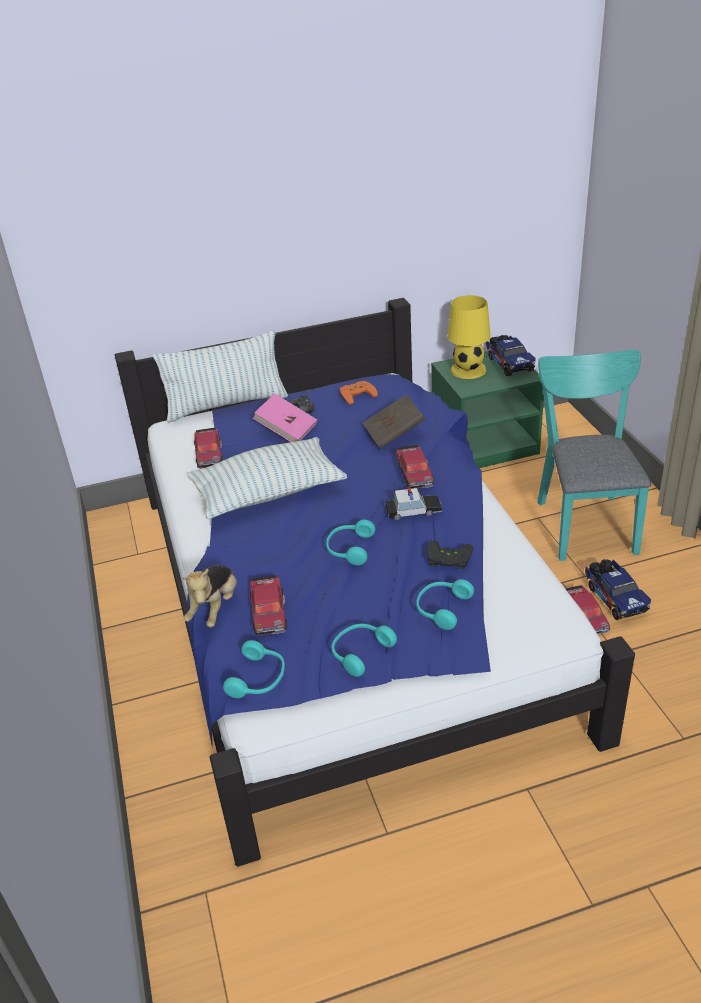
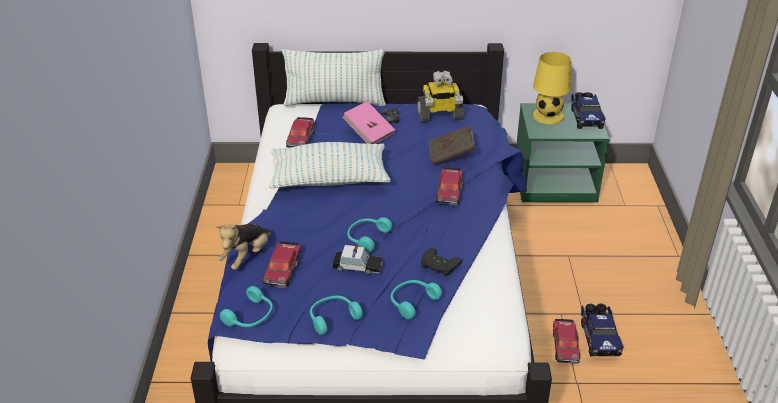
camera: 15 degrees right, 0 degrees up
(357, 394) = (439, 116): orange game controller -> toy robot
(413, 511) = (432, 221): toy car -> toy car (358, 266)
(584, 521) = (607, 268): turquoise chair -> none

